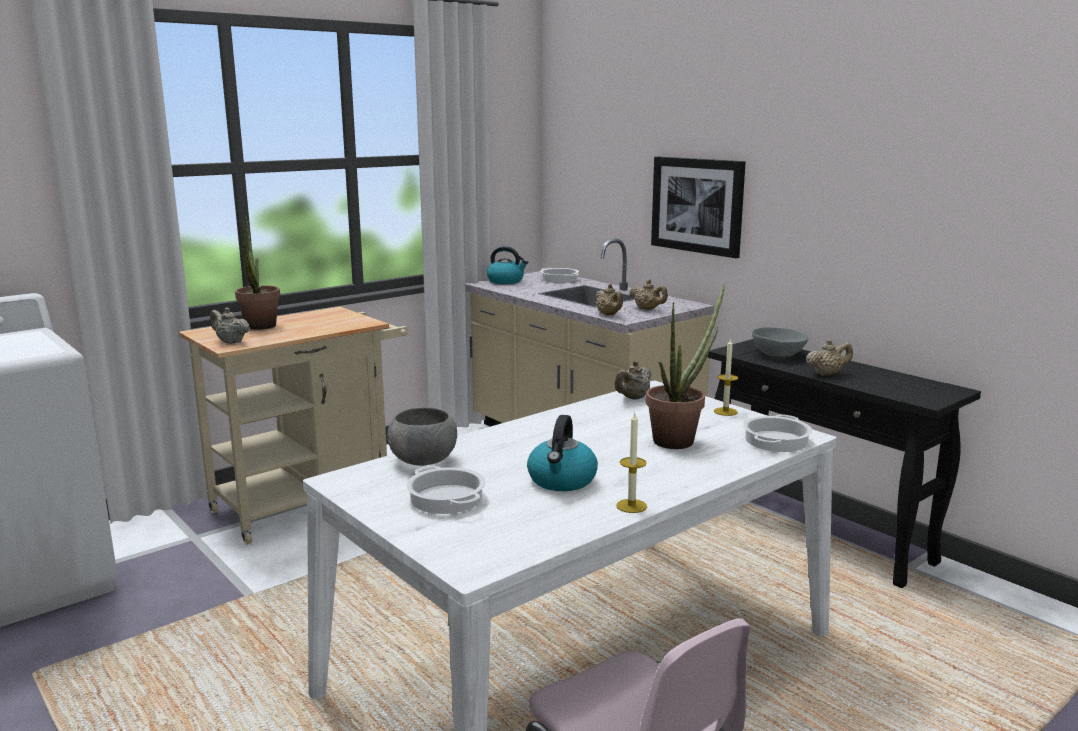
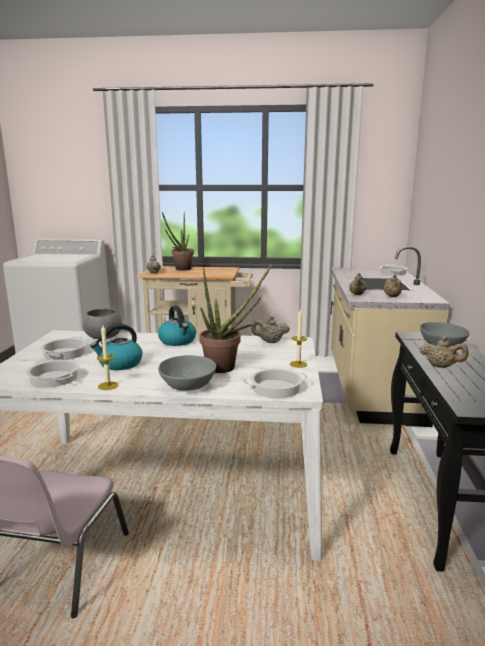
camera: 45 degrees right, 0 degrees up
(506, 281) = (357, 269): kettle -> kettle (178, 341)
(543, 528) = (53, 378): none -> cooking pot
(697, 205) = (455, 223): picture -> none
(704, 470) = (188, 386): none -> grey bowl

